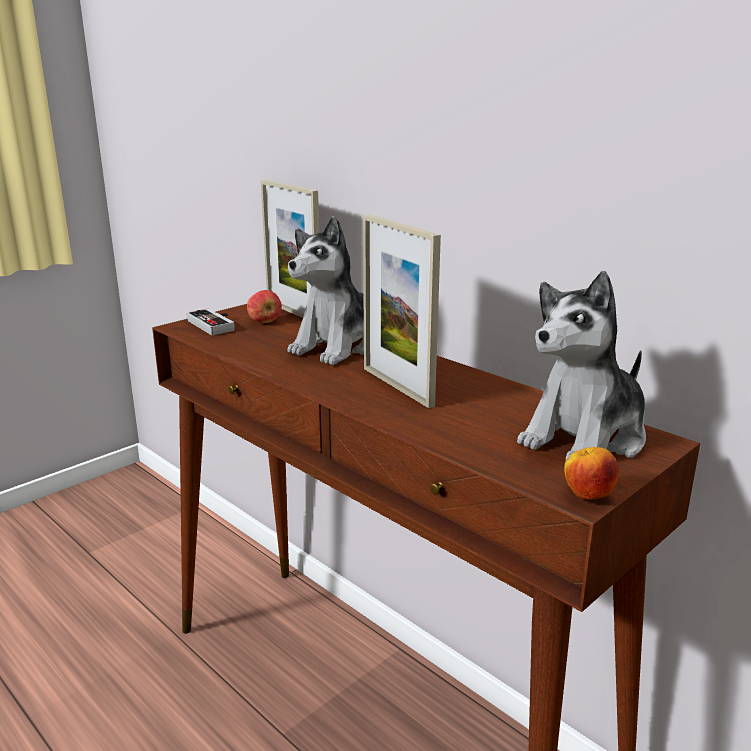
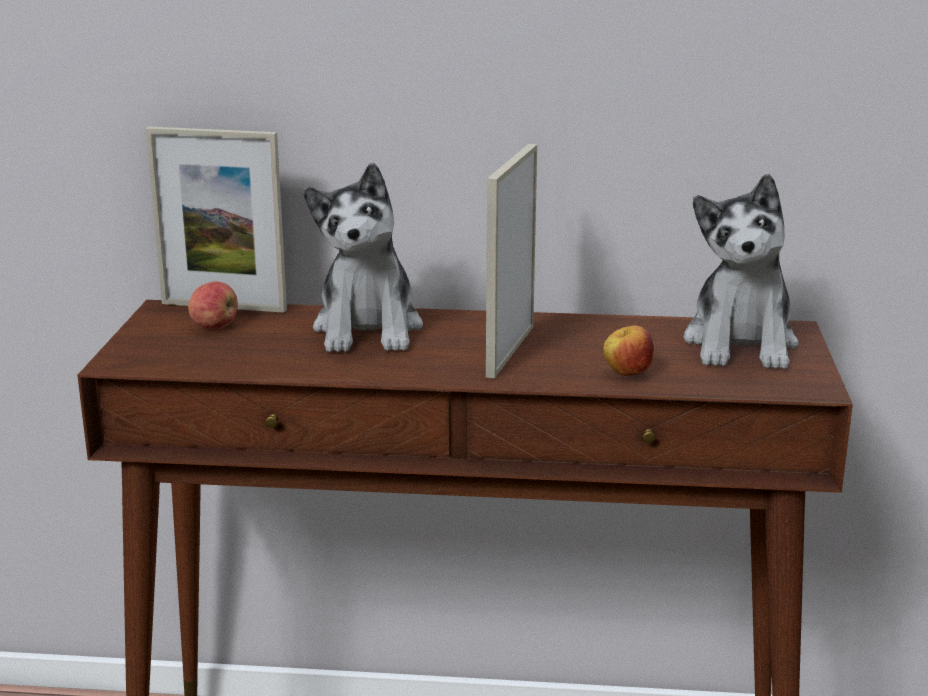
camera: 40 degrees left, 0 degrees up
(216, 324) = (160, 347): game controller -> none
(397, 386) = (510, 351): picture frame -> picture frame turned 90 degrees clockwise
(587, 496) = (817, 386): apple -> apple (627, 374)

